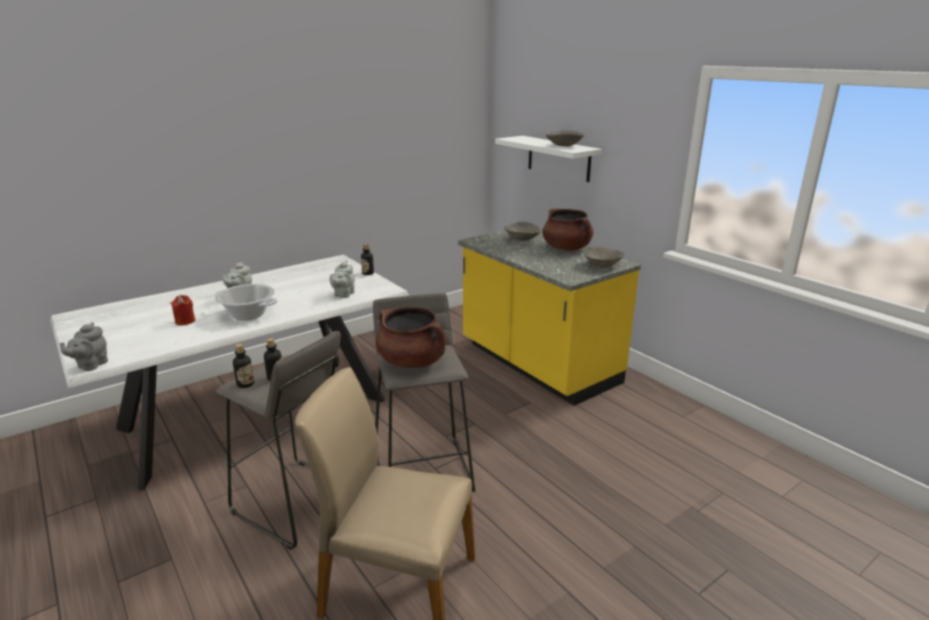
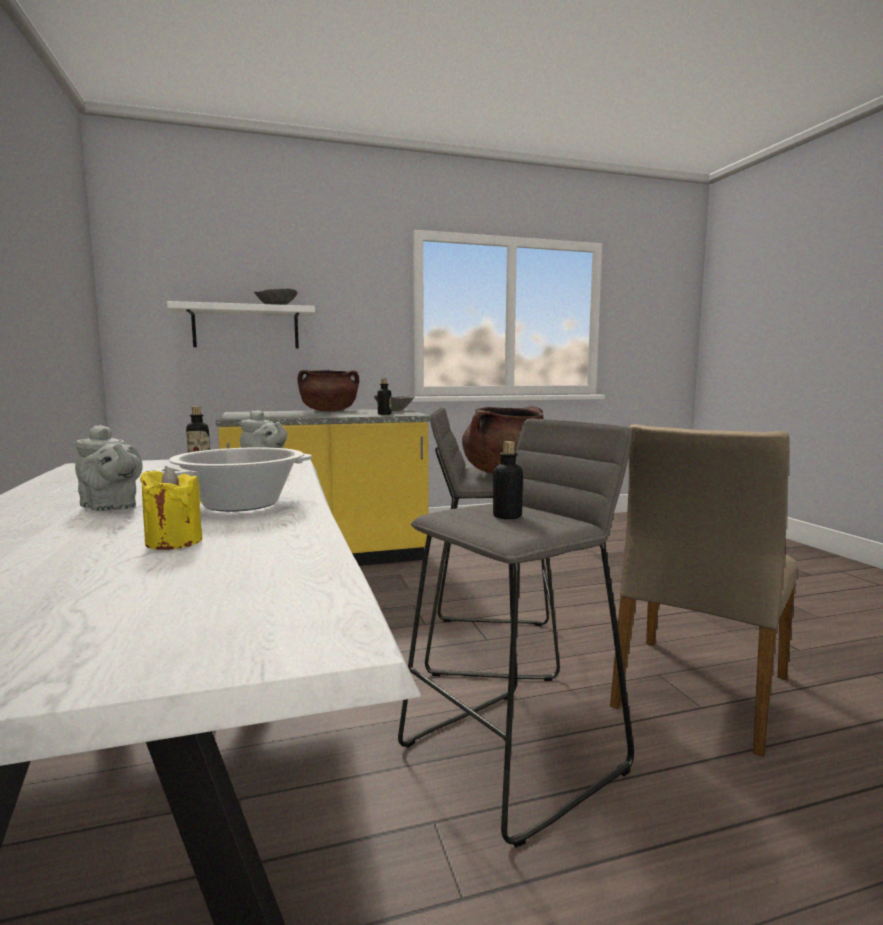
camera: 70 degrees left, 15 degrees down
(91, 365) = (331, 631): grey teapot -> none
(185, 321) = (174, 542): red candle -> yellow candle
(245, 384) = (519, 529): bottle -> bottle (384, 414)
(522, 239) = (272, 413): grey bowl -> none

